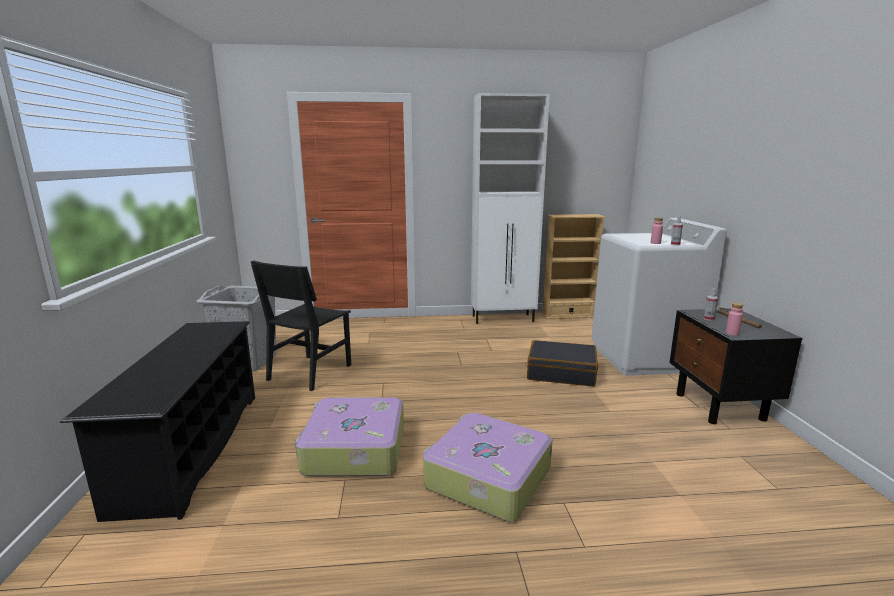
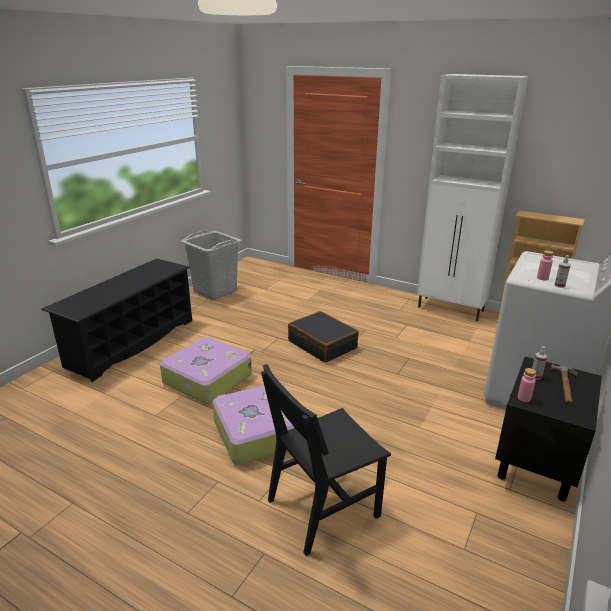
camera: 35 degrees right, 10 degrees up
(310, 372) = (242, 312): black chair -> black chair (323, 508)
(561, 372) = (428, 379): black suitcase -> black suitcase (322, 344)

